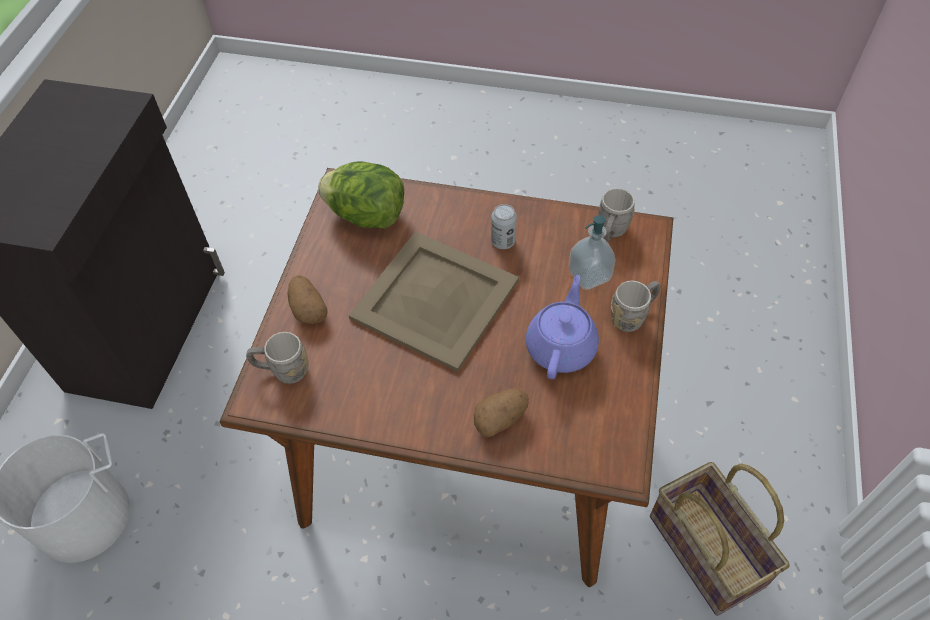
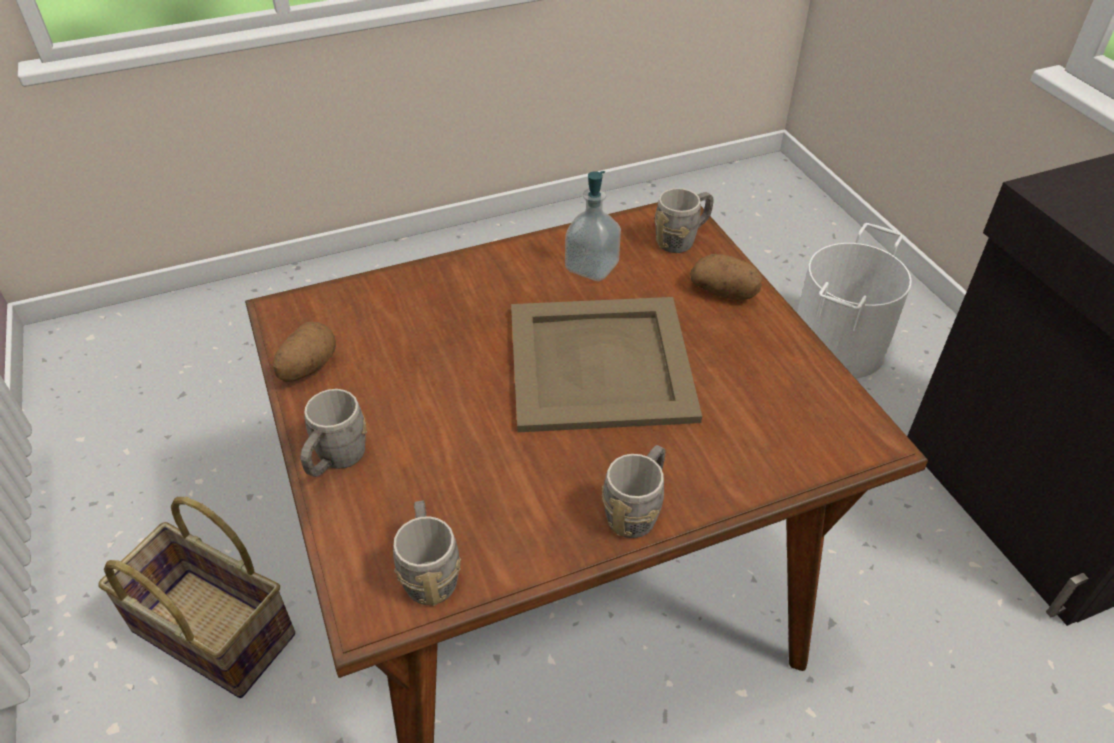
camera: 145 degrees right, 10 degrees down
(367, 216) = (788, 415): lettuce -> none
(490, 211) = (637, 510): none -> grey mug
(500, 419) = (434, 294): potato -> potato (307, 367)
(503, 241) = (579, 473): can -> none
(561, 346) = (411, 384): purple teapot -> none
(589, 275) = (425, 486): soap dispenser -> soap dispenser (592, 267)

